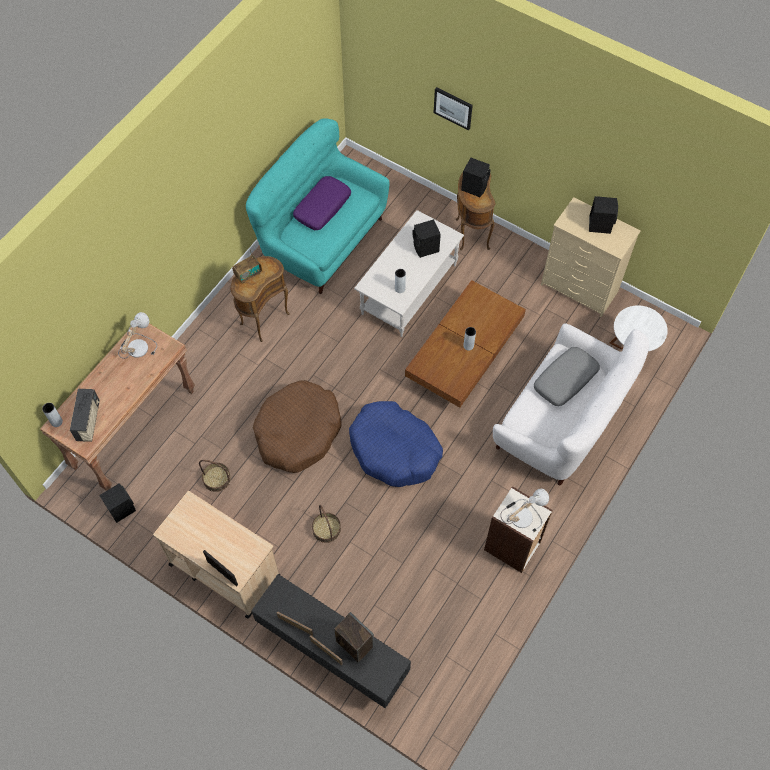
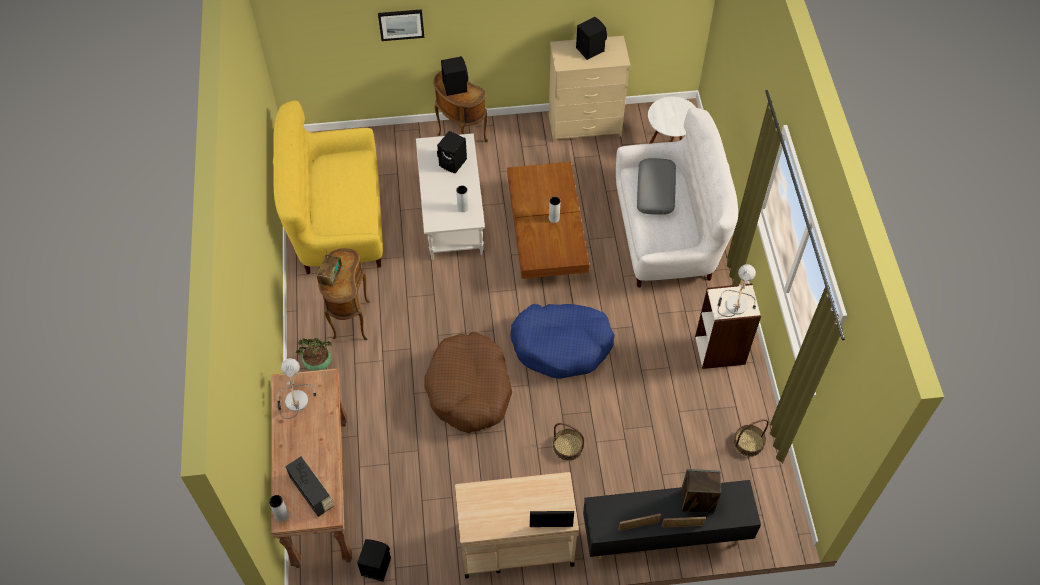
camera: 40 degrees left, 5 degrees down
(214, 336) = (319, 364): none -> potted plant
(216, 479) = (437, 477): basket -> basket (748, 443)
(321, 238) = (337, 222): turquoise sofa -> yellow sofa
(322, 207) = (330, 188): purple pillow -> none

